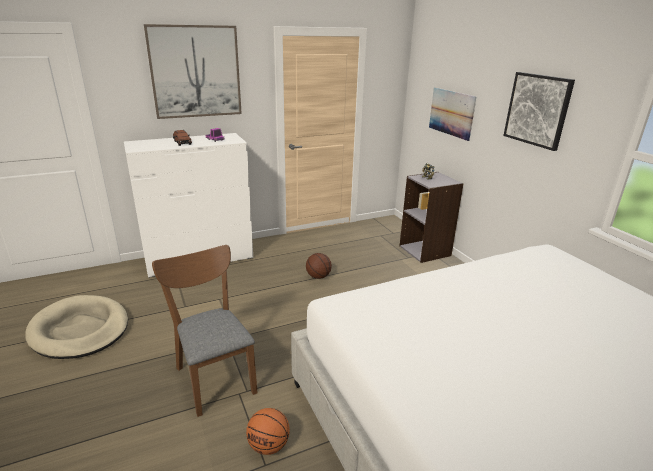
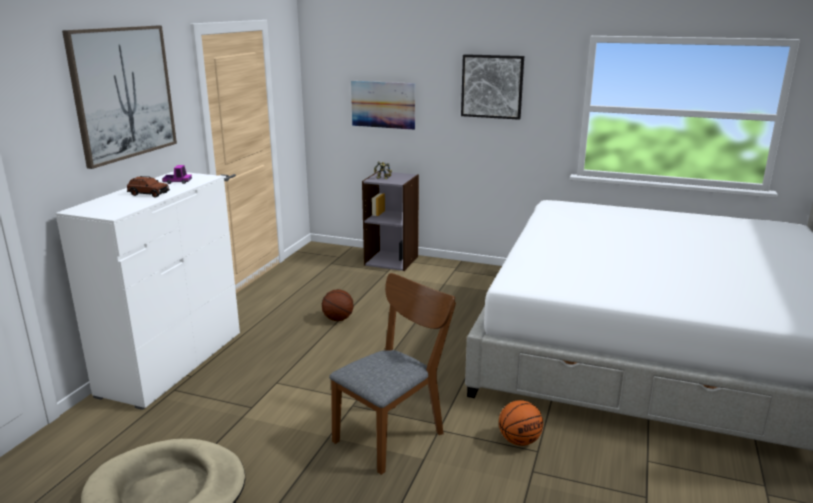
camera: 45 degrees left, 5 degrees down
(214, 375) = (394, 433): brown chair -> brown chair turned 120 degrees clockwise

